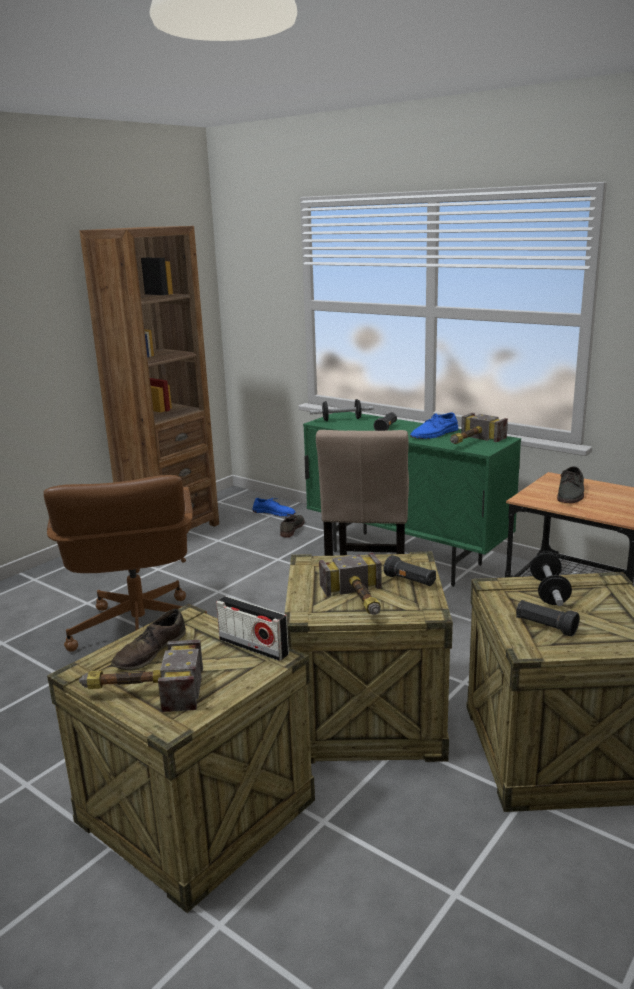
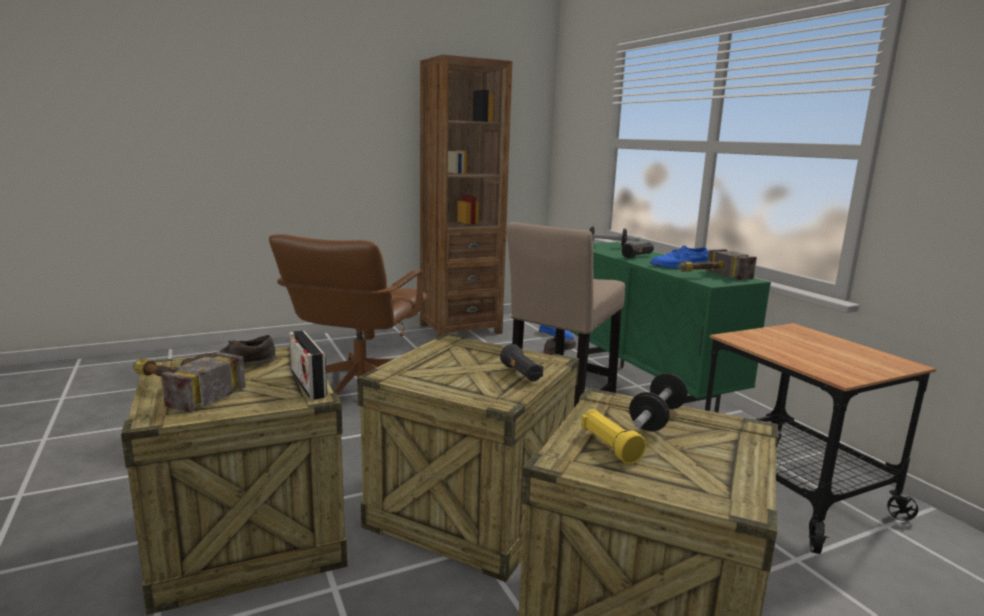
camera: 25 degrees right, 5 degrees down
(360, 602) = (452, 378): hammer -> none
(545, 627) = (609, 447): black flashlight -> yellow flashlight
(571, 494) = (795, 343): grey shoe -> none

